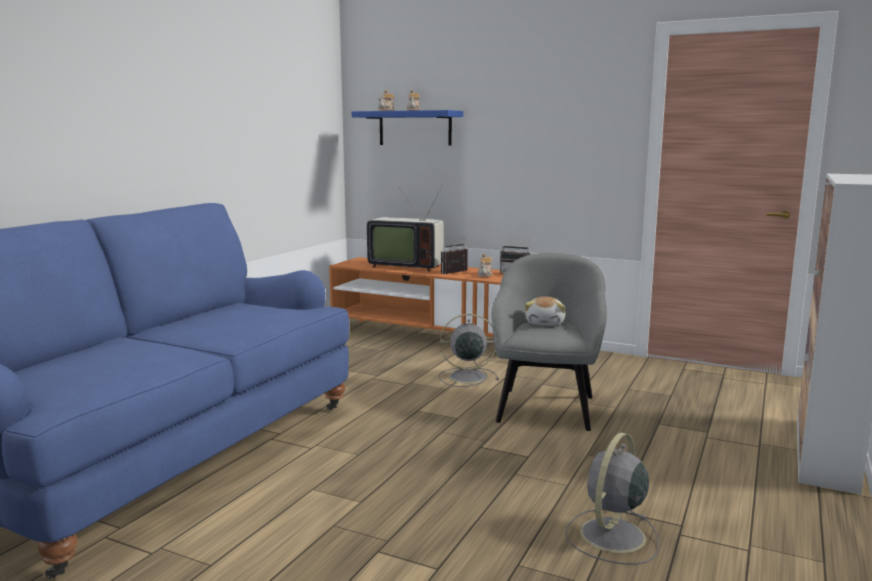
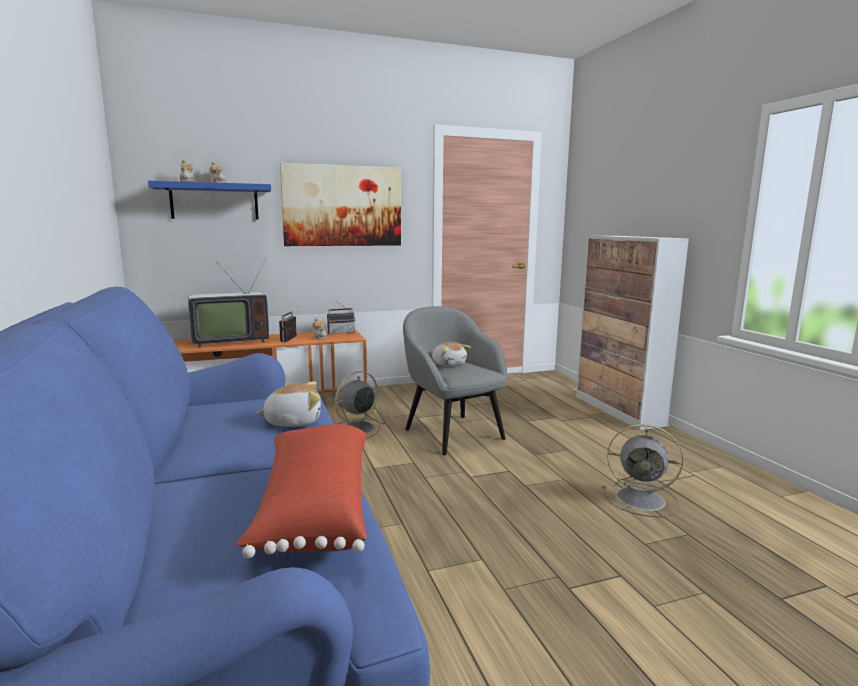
camera: 45 degrees left, 0 degrees up
(136, 368) = (313, 508): none -> red pillow
(253, 325) = (293, 421): none -> plush toy
(536, 130) = (342, 206): none -> picture
(611, 536) = (642, 499): grey fan -> grey fan turned 60 degrees counterclockwise

